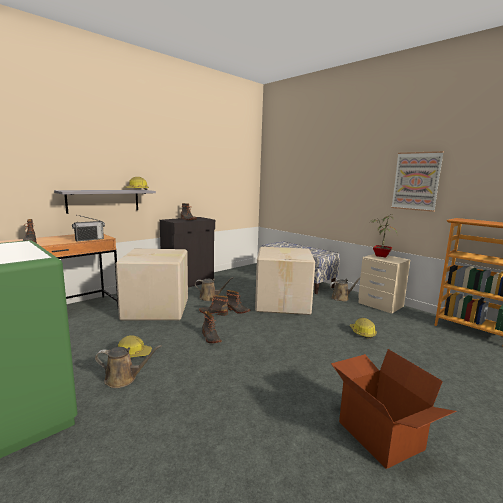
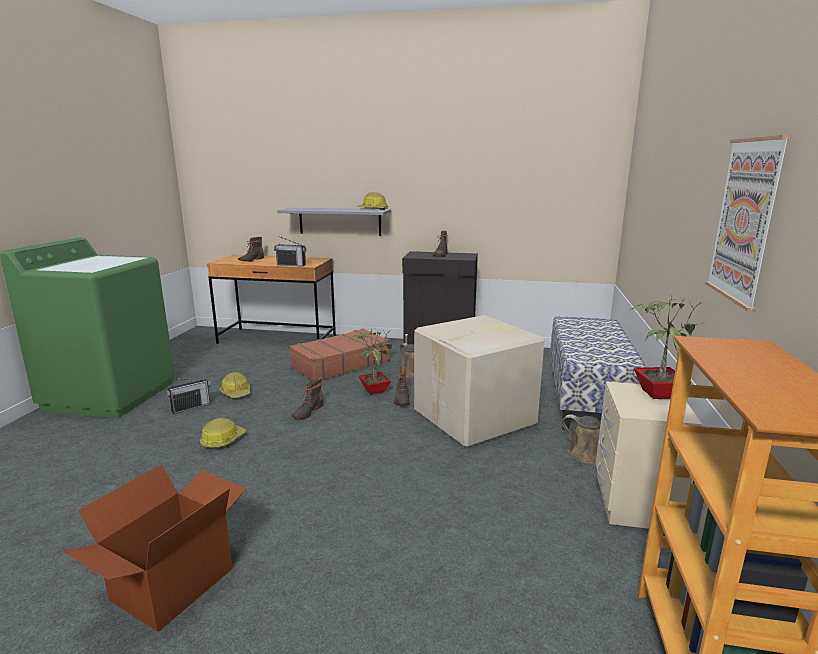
camera: 55 degrees right, 5 degrees up
(124, 379) = (191, 407): brown watering can -> radio
(157, 309) = (340, 364): cardboard box -> brown suitcase
(213, 313) = (374, 390): boot -> potted plant
(362, 333) = (464, 509): hard hat -> hard hat (222, 440)

